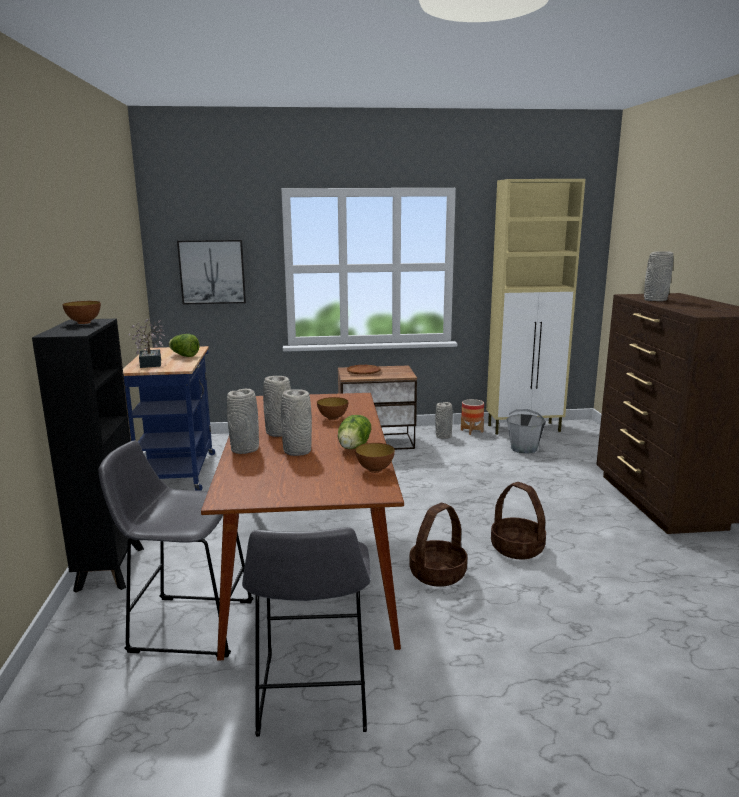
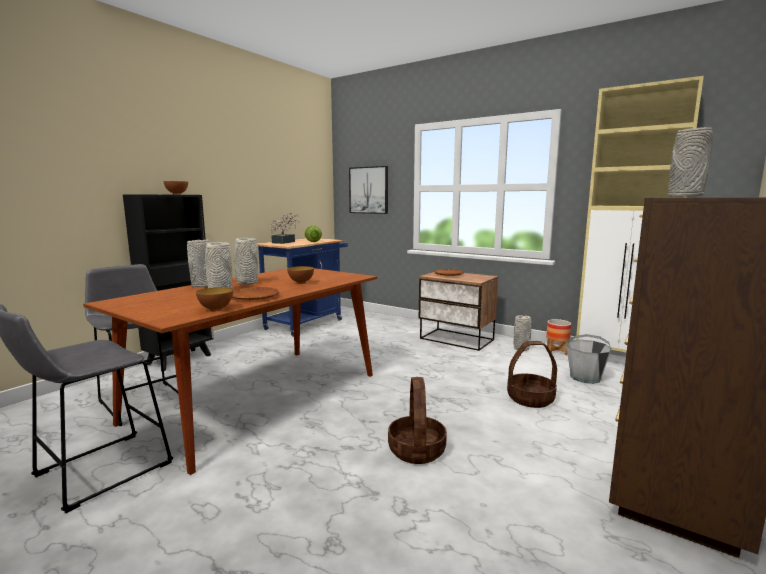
camera: 40 degrees right, 5 degrees down
(354, 447) = (254, 297): lettuce -> brown plate
(437, 573) = (318, 438): basket -> basket (530, 399)

